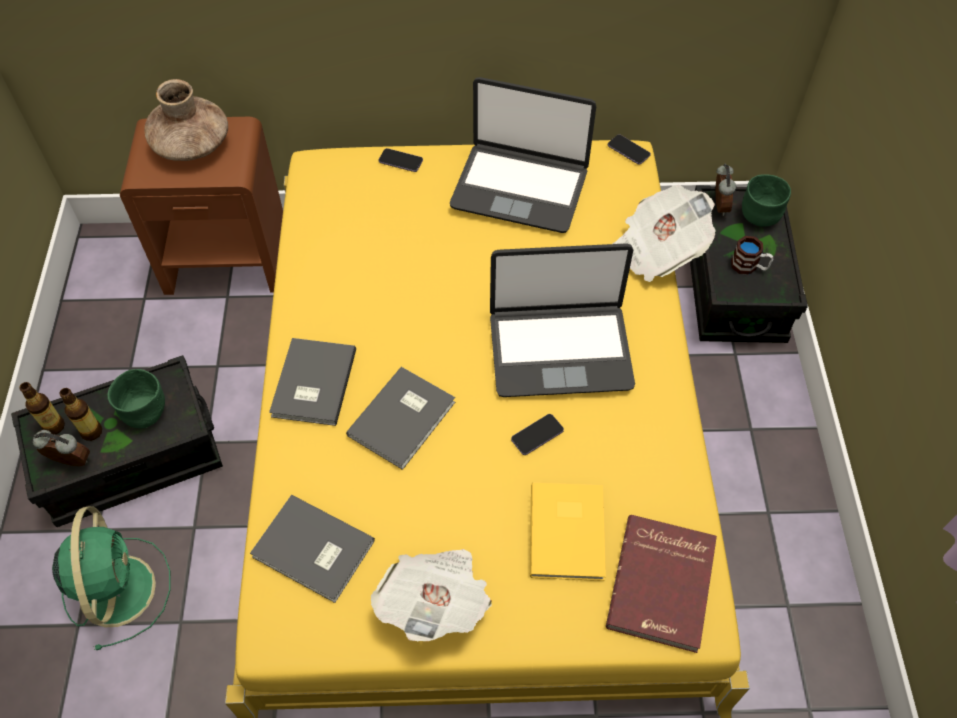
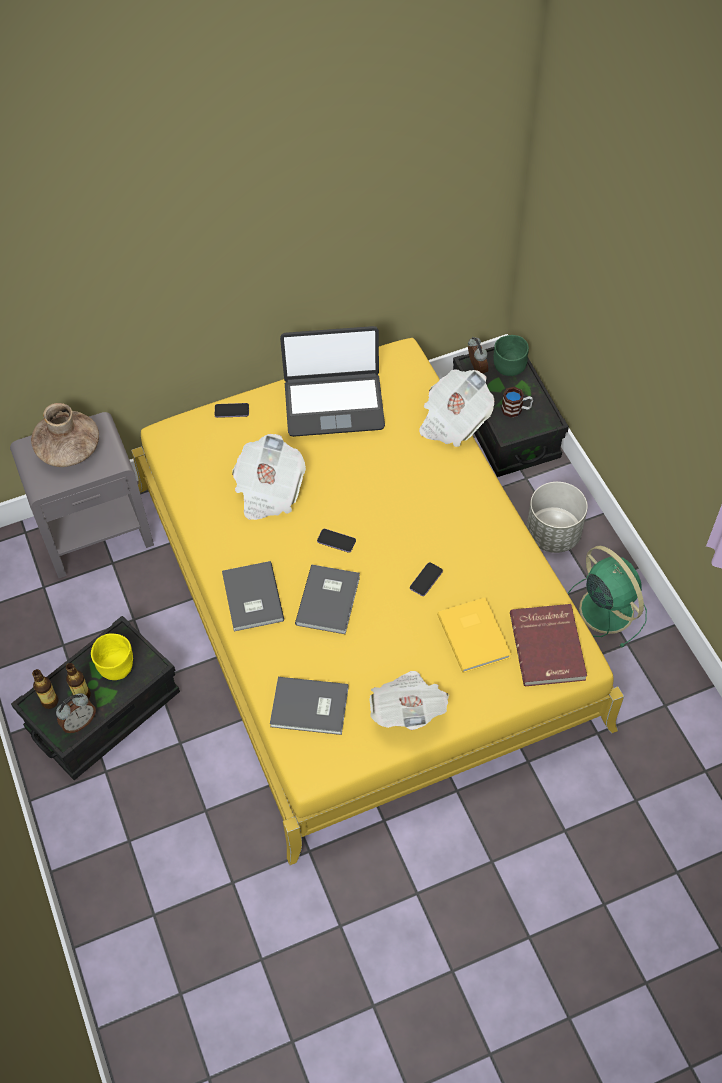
camera: 20 degrees left, 0 degrees up
(71, 463) = (79, 722): alarm clock -> alarm clock turned 150 degrees clockwise
(117, 587) = (144, 804): green fan -> green fan (604, 608)
(146, 412) = (116, 667): green bowl -> yellow bowl
(228, 259) = (97, 532): brown nightstand -> grey nightstand
(396, 263) = (268, 491): none -> newspaper
(560, 350) = (416, 516): laptop -> none
(628, 150) = (401, 350): phone -> phone (336, 541)
(743, 432) = (553, 534): none -> grey planter

